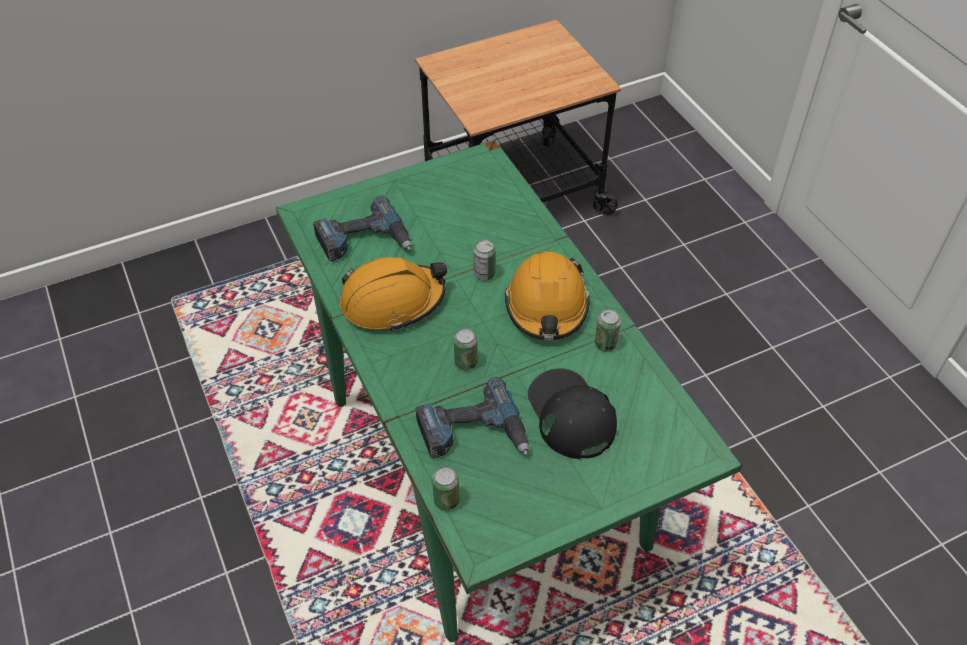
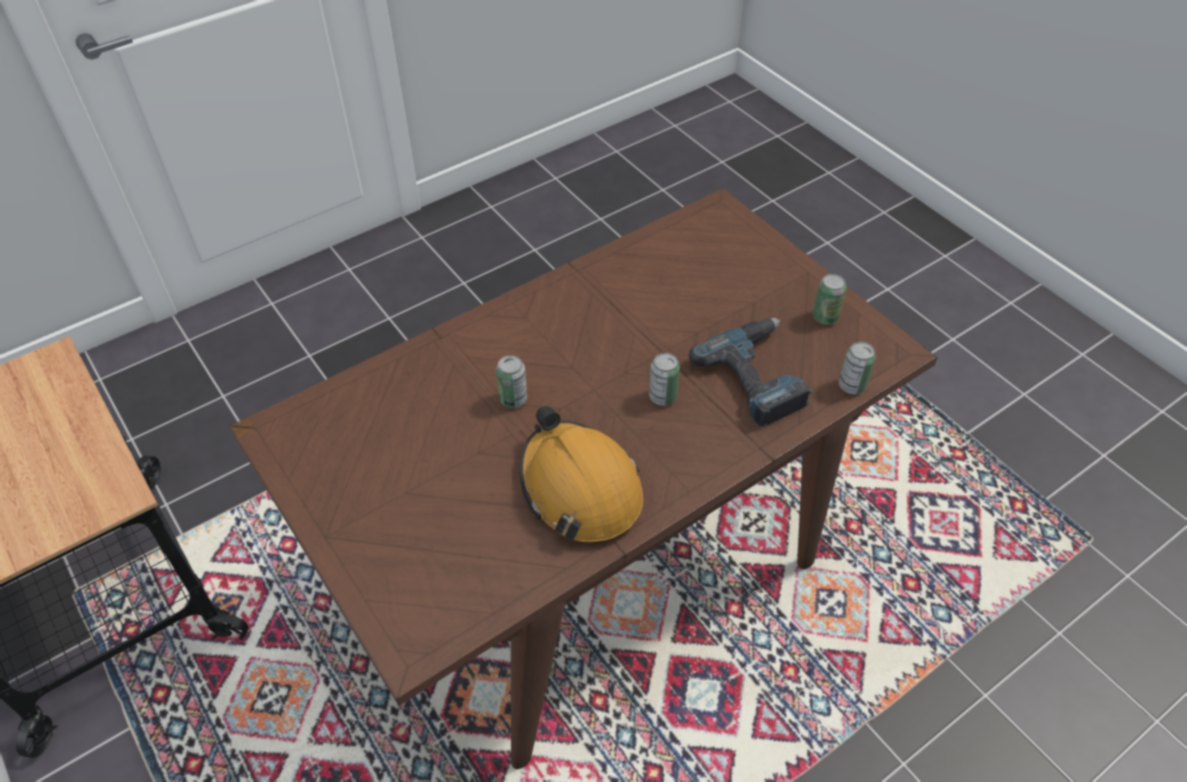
camera: 100 degrees left, 0 degrees up
(364, 241) = (466, 547): power drill -> none
(483, 467) = (593, 566): green dining table -> brown dining table
(547, 306) = (556, 335): orange hard hat -> none
(570, 414) = (706, 301): black cap -> none
(605, 344) = (602, 282): can -> can (825, 317)

